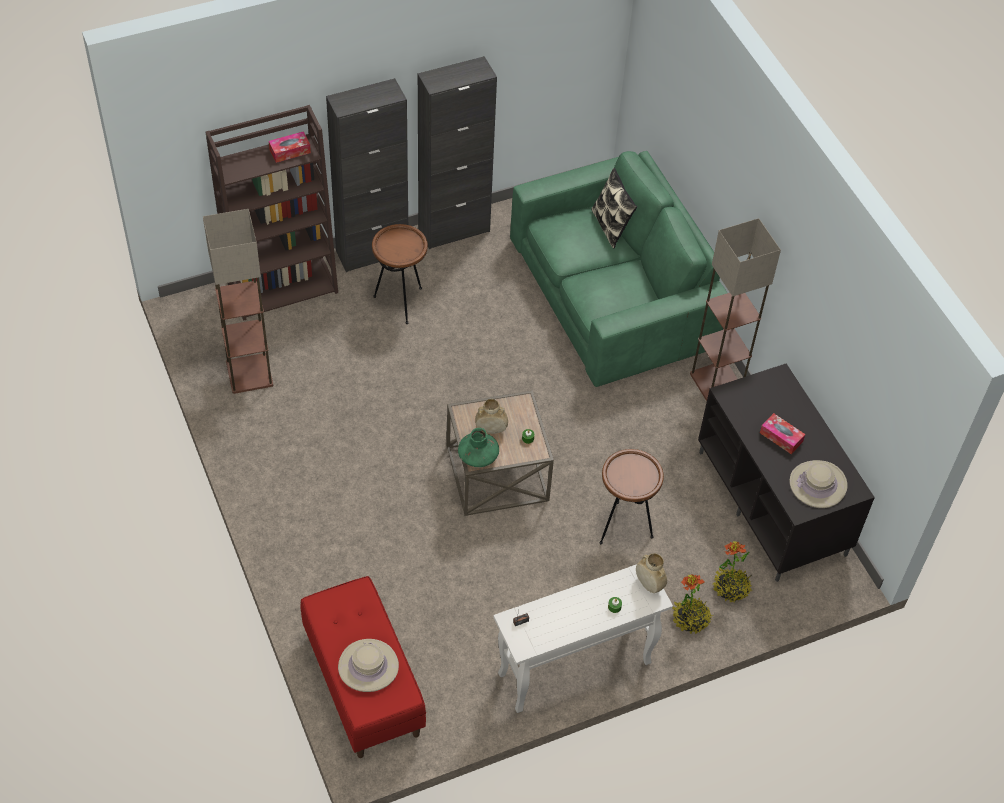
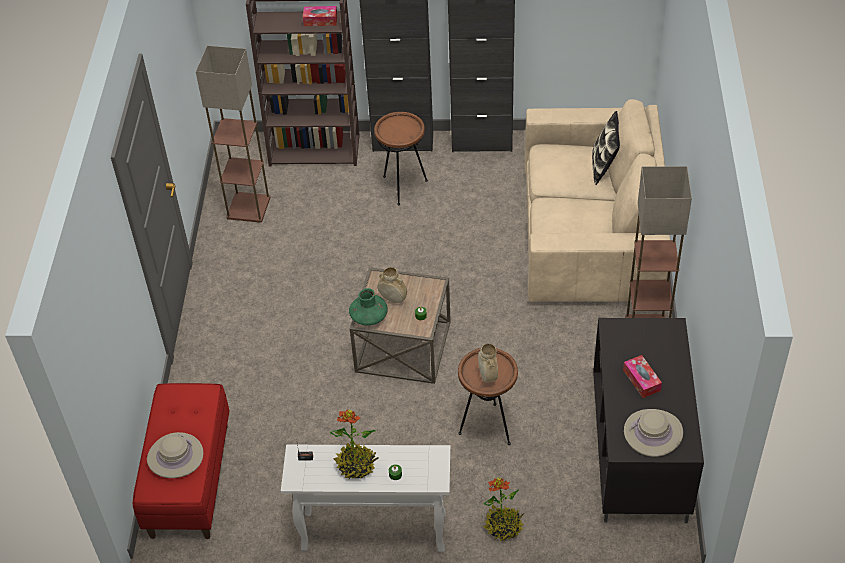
camera: 30 degrees right, 5 degrees down
(612, 295) = (591, 231): green sofa -> beige sofa
(648, 584) = (438, 466): beige vase -> beige vase (487, 376)
(731, 588) = (557, 513): potted plant -> potted plant (356, 465)

